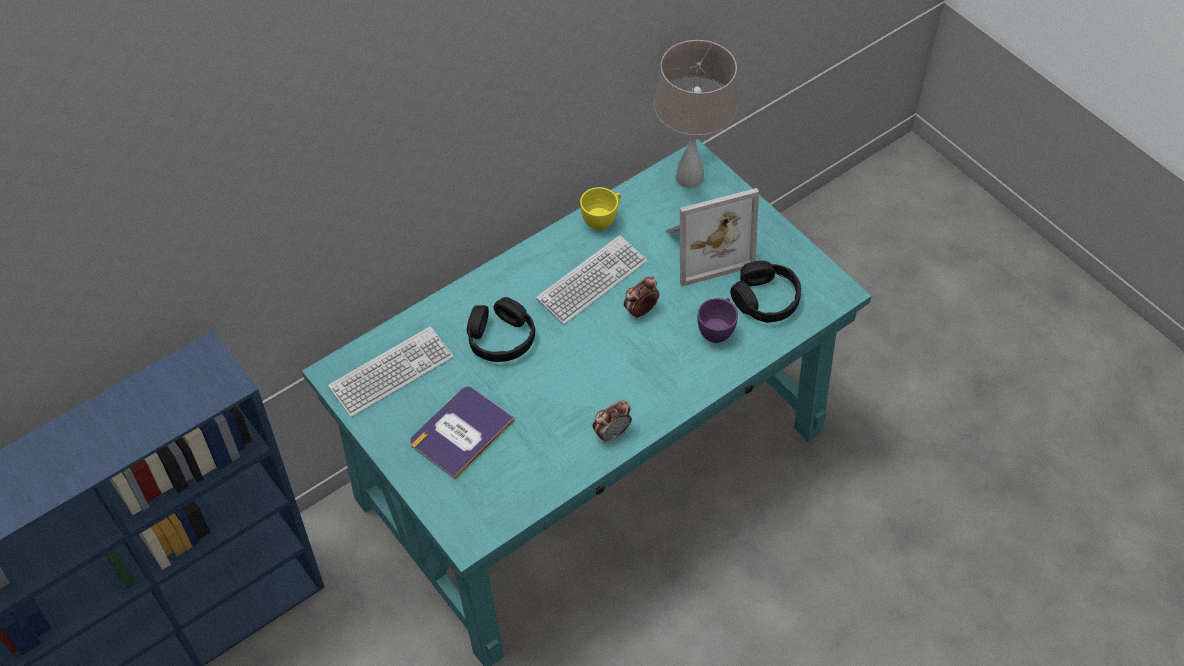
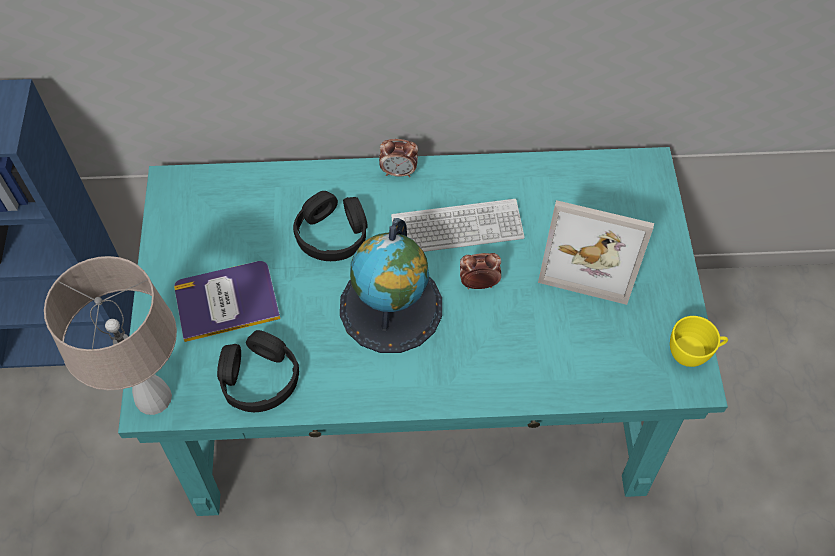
camera: 35 degrees right, 5 degrees up
(391, 373) = (216, 211): keyboard -> none
(591, 363) = (391, 307): none -> globe
(602, 219) = (514, 175): yellow cup -> yellow cup (692, 353)
(612, 433) = (355, 387): alarm clock -> alarm clock (399, 172)
(690, 177) = (631, 180): beige table lamp -> beige table lamp (154, 398)
(717, 330) = (537, 346): purple cup -> none
(765, 299) = (611, 344): black headphones -> black headphones (259, 378)

